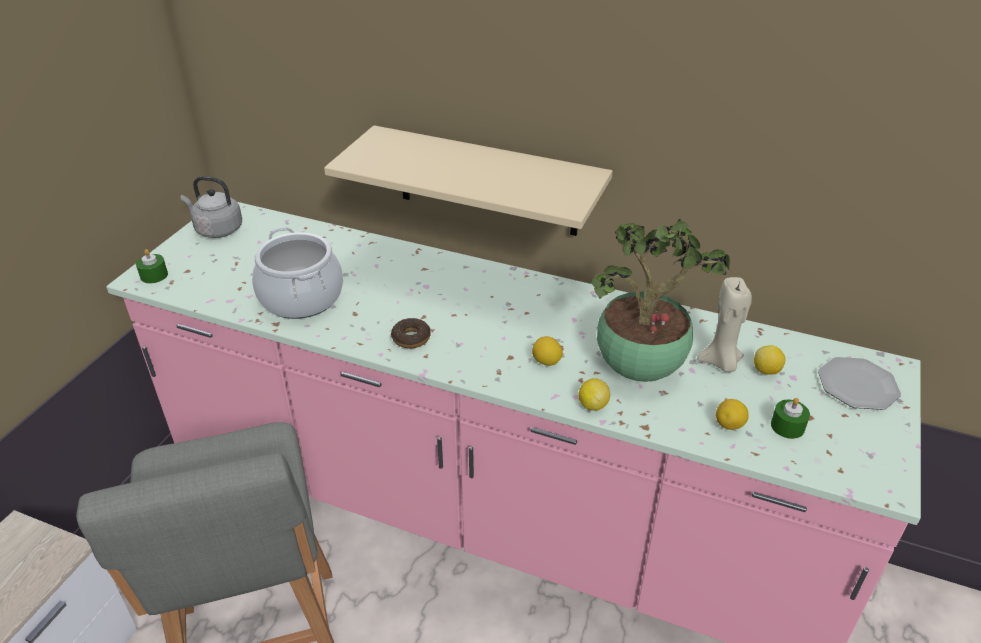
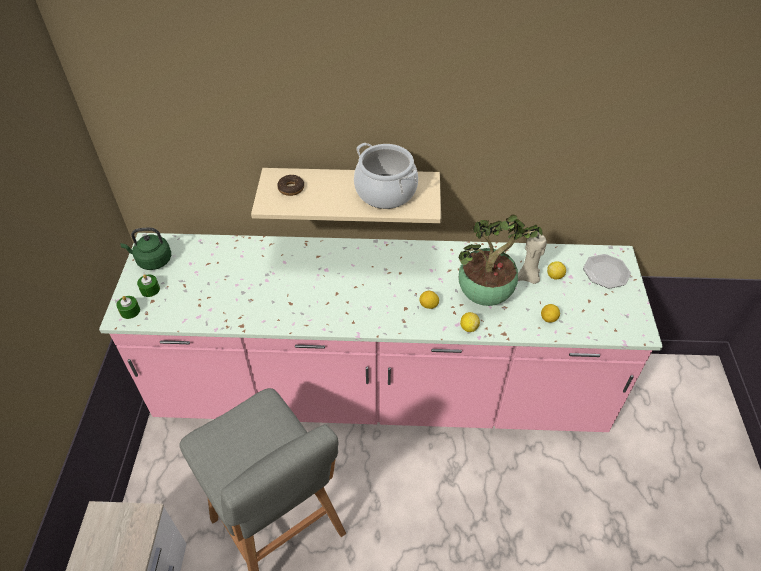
camera: 20 degrees left, 10 degrees up
(217, 229) = (152, 261): grey kettle -> green kettle
(301, 297) = (247, 301): cooking pot -> cooking pot (385, 192)
(411, 338) = (337, 312): donut -> donut (291, 188)
(787, 426) = (579, 310): green candle -> green candle (150, 289)

